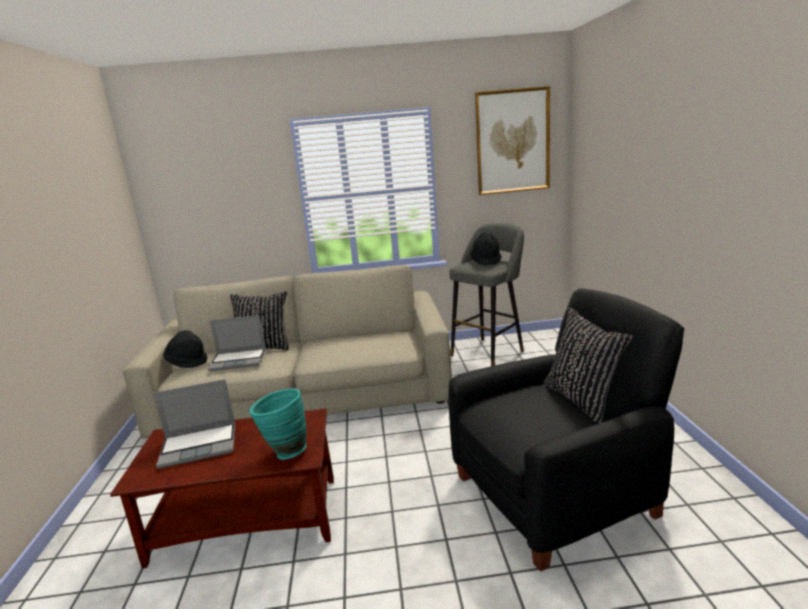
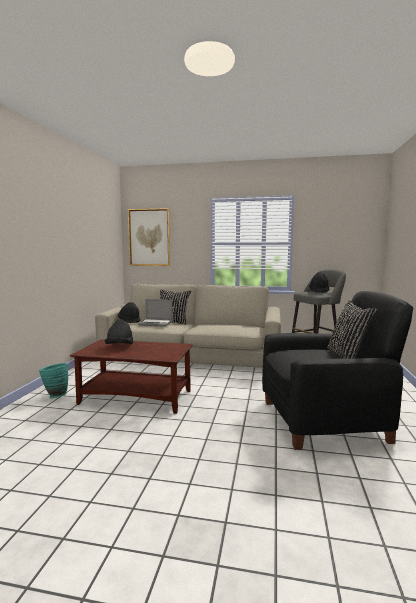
camera: 15 degrees right, 10 degrees down
(200, 445) = (120, 346): laptop -> black hat
(284, 452) = (160, 354): turquoise vase -> turquoise vase (55, 395)
(512, 141) = (346, 219): picture -> picture (149, 237)

